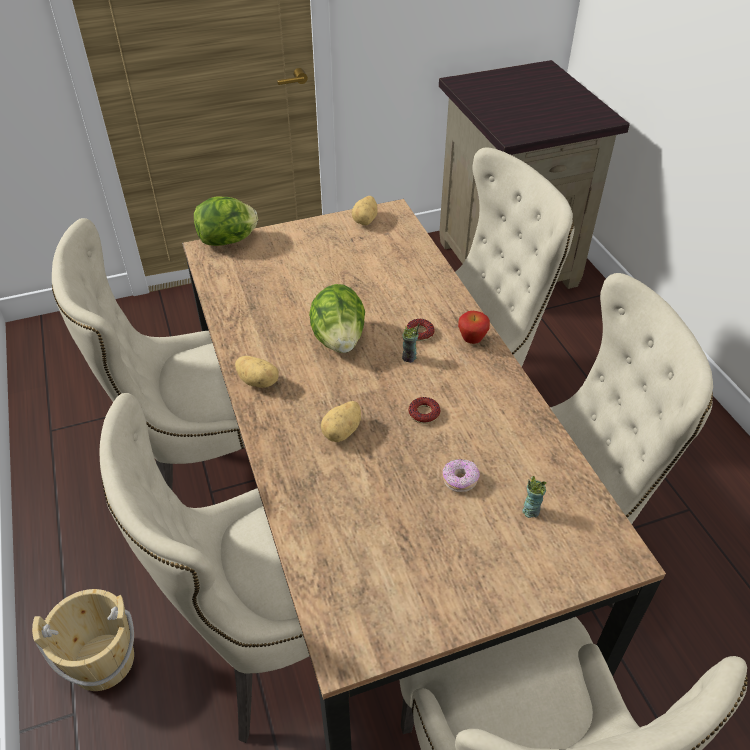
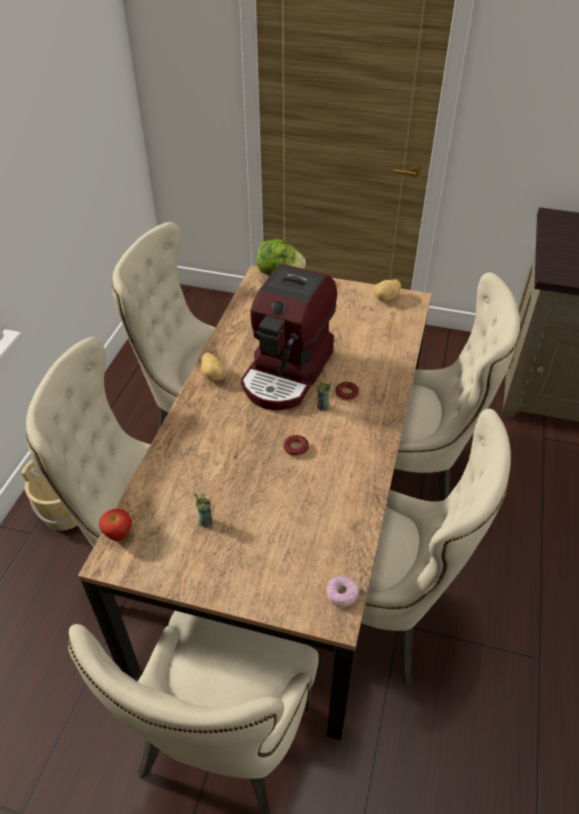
camera: 35 degrees right, 0 degrees up
(339, 339) = (288, 372): lettuce -> coffee machine
(343, 432) = (233, 432): potato -> none
(459, 480) = (276, 503): donut -> donut (341, 595)
(472, 340) = (379, 416): apple -> apple (119, 536)
(530, 510) = (303, 549): cup -> cup (205, 521)

